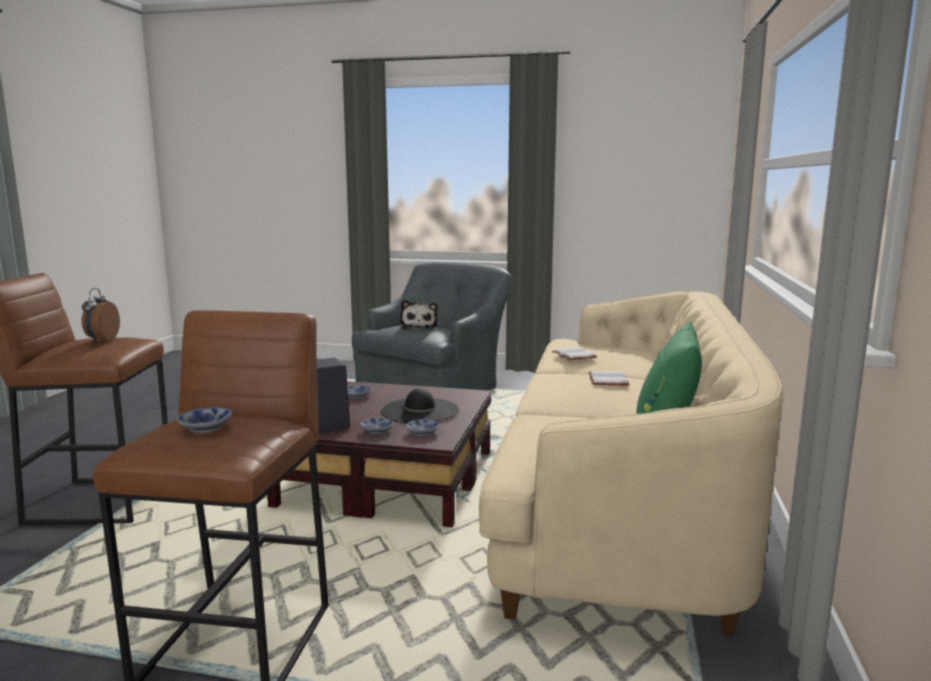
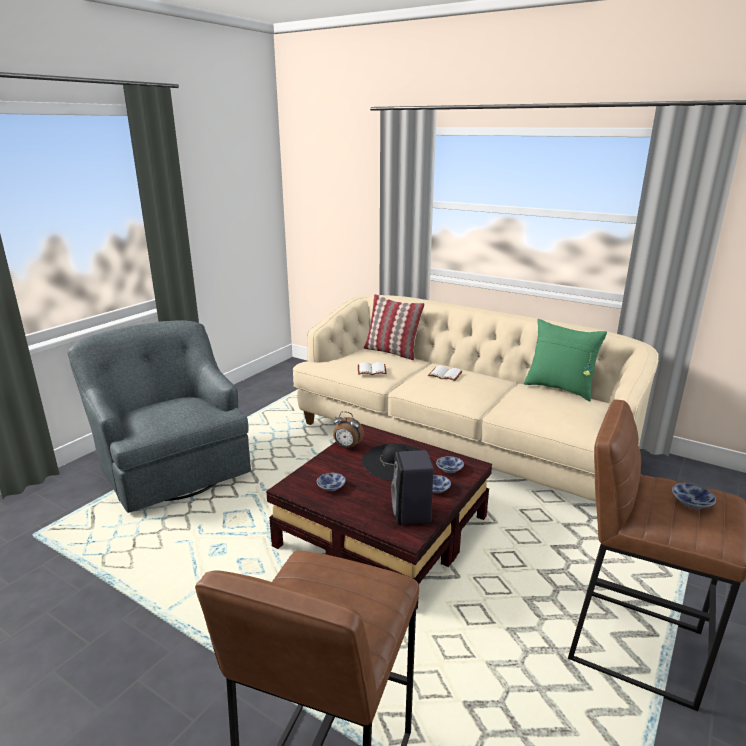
camera: 70 degrees left, 10 degrees up
(101, 340) = (328, 586): alarm clock -> alarm clock (347, 447)
(418, 327) = (168, 410): plush toy -> none
(652, 359) = (392, 352): none -> pillow

